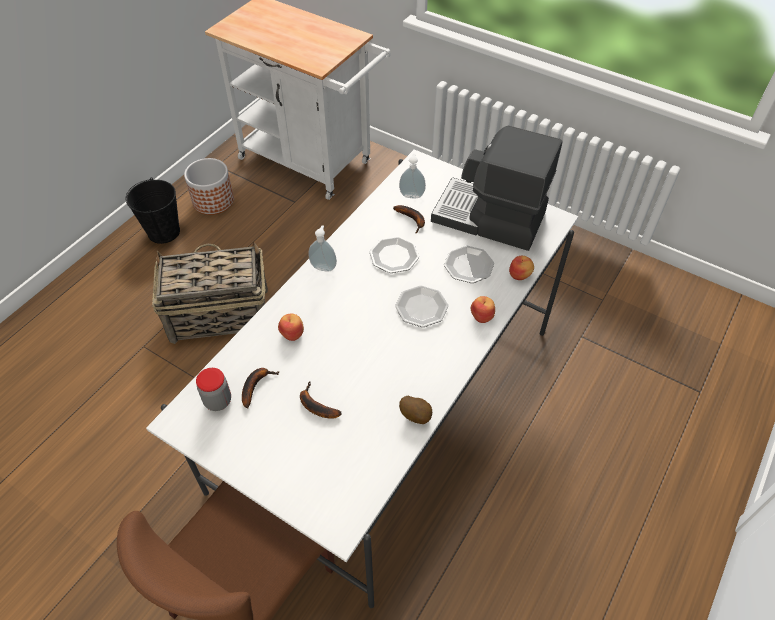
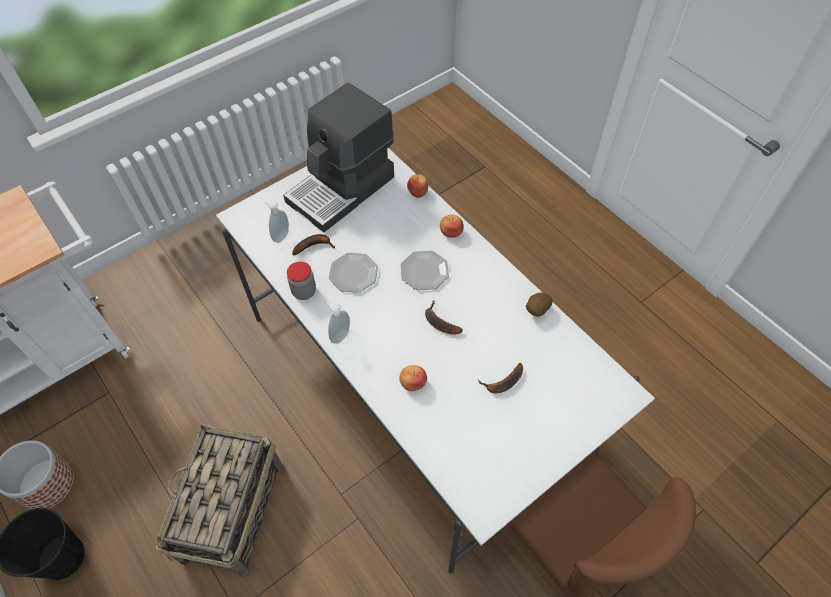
camera: 70 degrees left, 5 degrees up
(218, 401) = (471, 467): jar -> jar (304, 291)
(256, 386) = (464, 429): banana -> banana (438, 322)
(468, 265) = (391, 222): plate -> none

